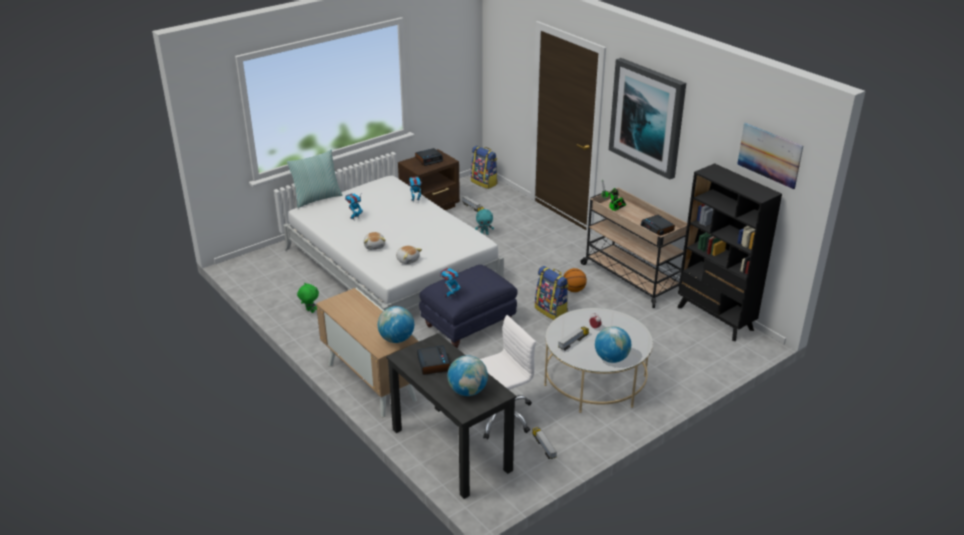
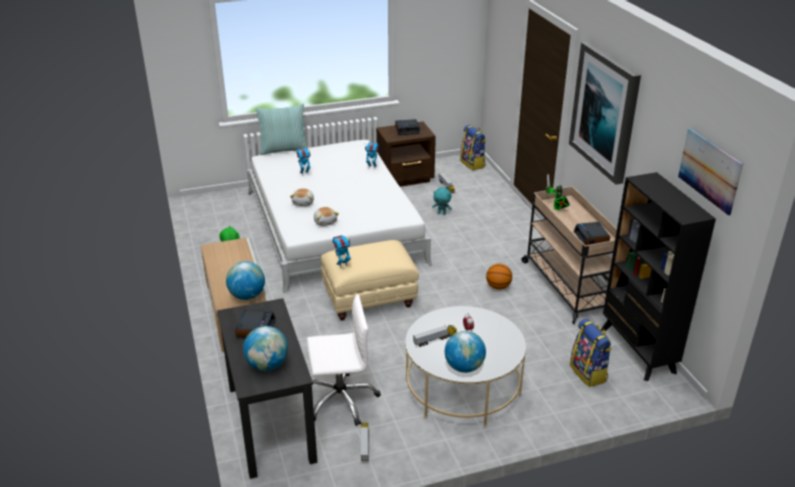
camera: 20 degrees right, 0 degrees up
(469, 324) = (370, 299): blue ottoman -> beige ottoman
(551, 311) = (461, 303): backpack -> backpack (589, 373)

